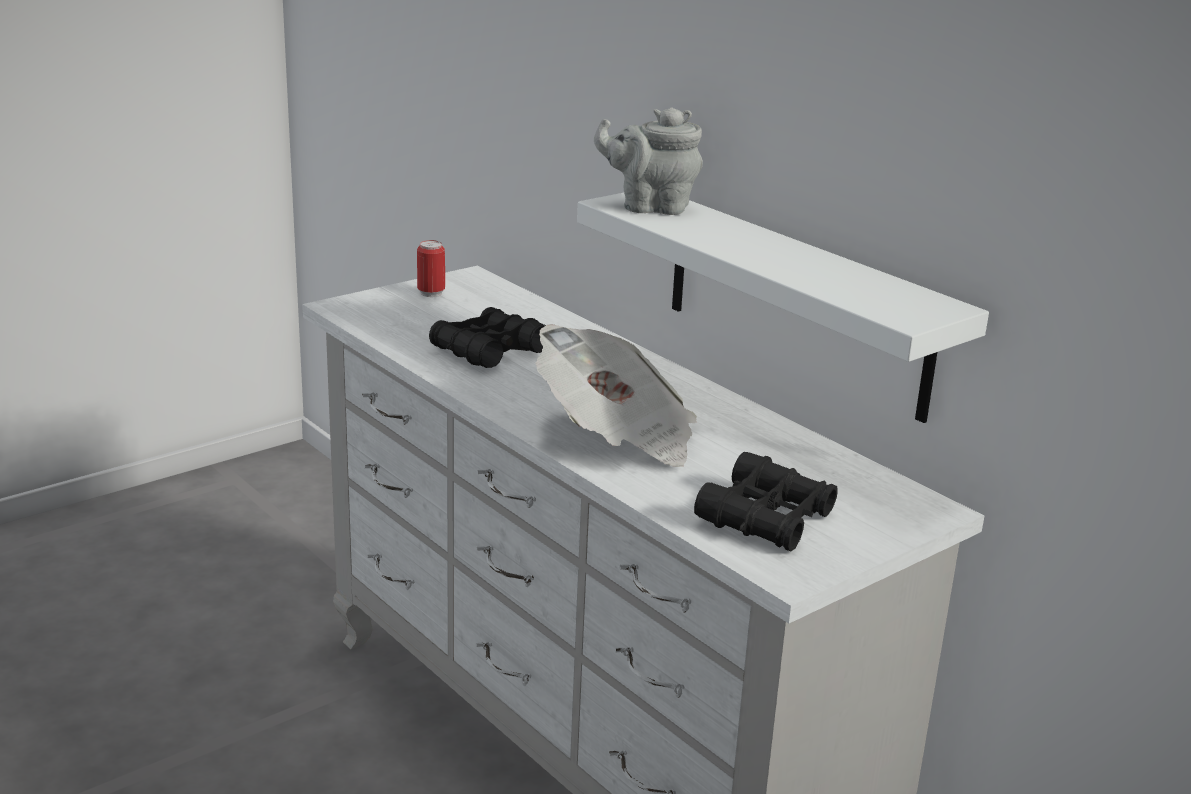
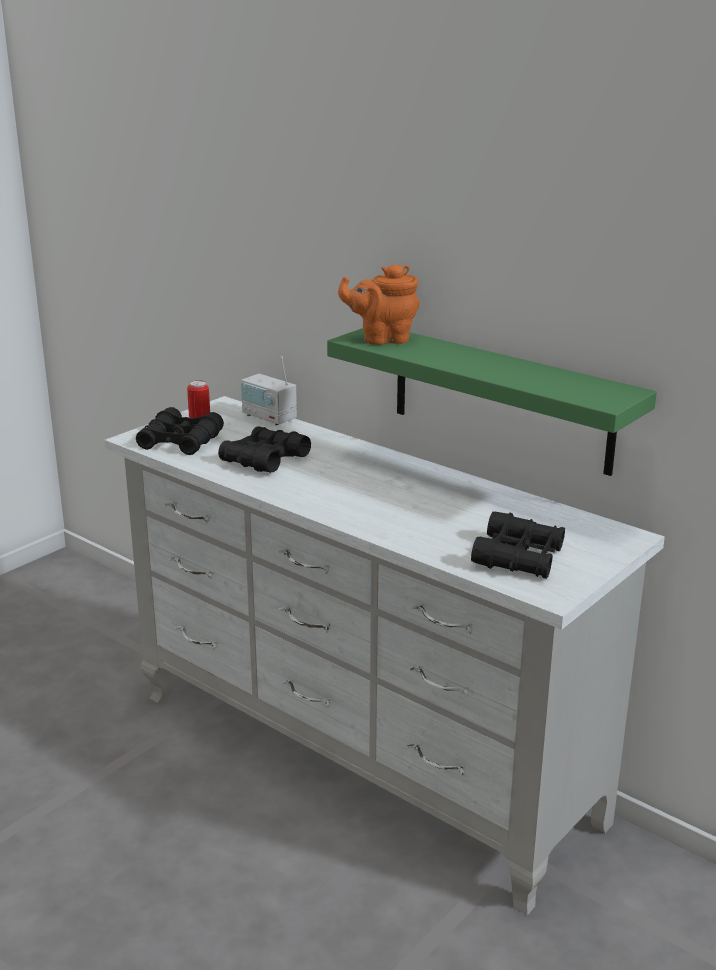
camera: 10 degrees left, 0 degrees up
(394, 317) = (180, 442): none -> black binoculars
(520, 298) = (269, 417): none -> radio
(617, 436) = (388, 512): newspaper -> none
(650, 207) = (382, 339): grey teapot -> orange teapot
(796, 302) = (501, 398): white shelf -> green shelf

